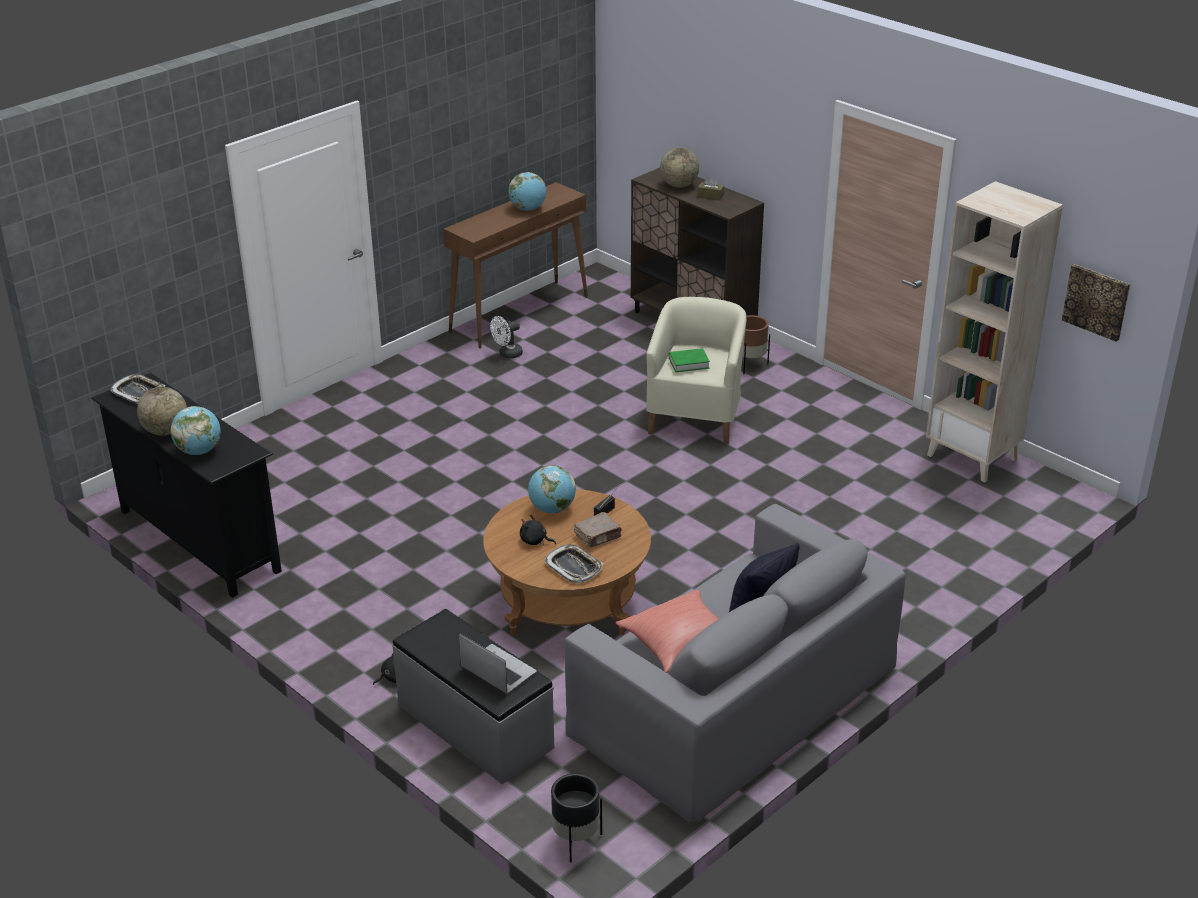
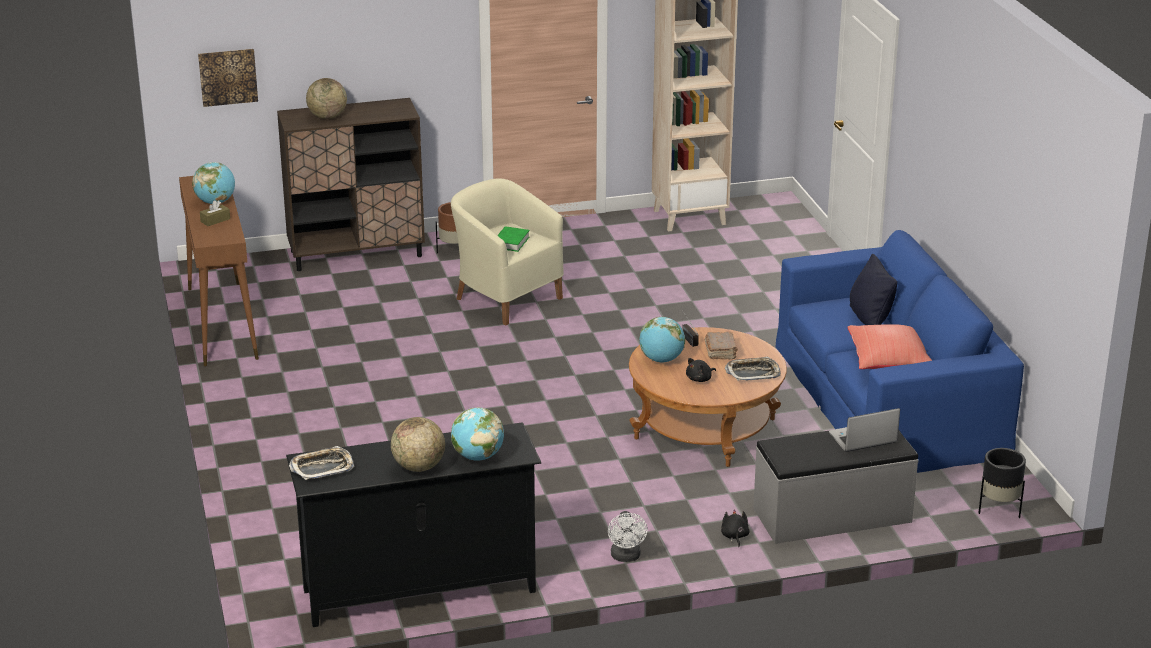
camera: 60 degrees left, 5 degrees down
(507, 354) = (288, 349): white fan -> white fan (626, 557)
(710, 195) = (366, 111): brown tissue box -> brown tissue box (215, 220)
(734, 698) = (890, 399): grey sofa -> blue sofa
(1096, 301) = (754, 39): picture -> picture (228, 76)

